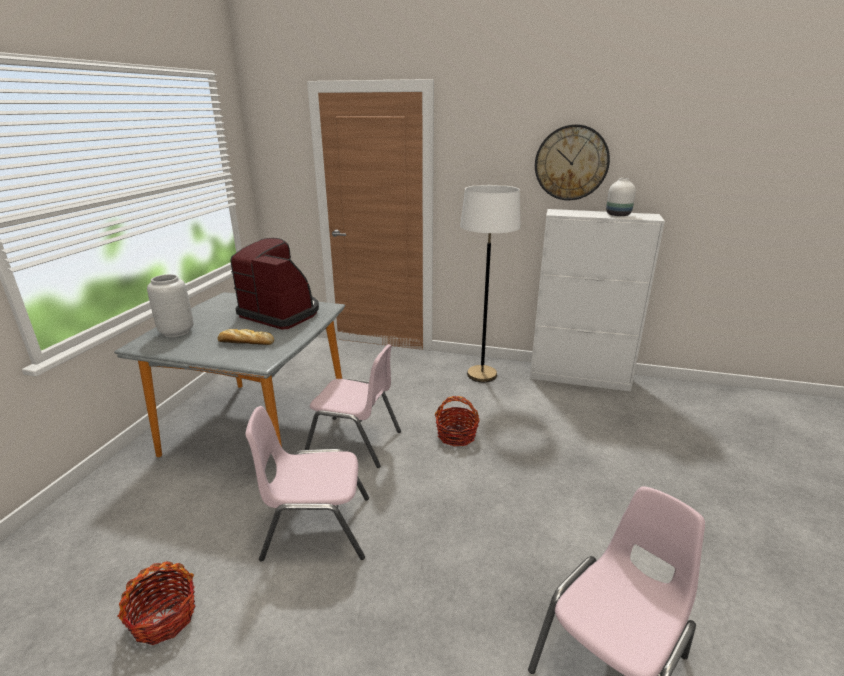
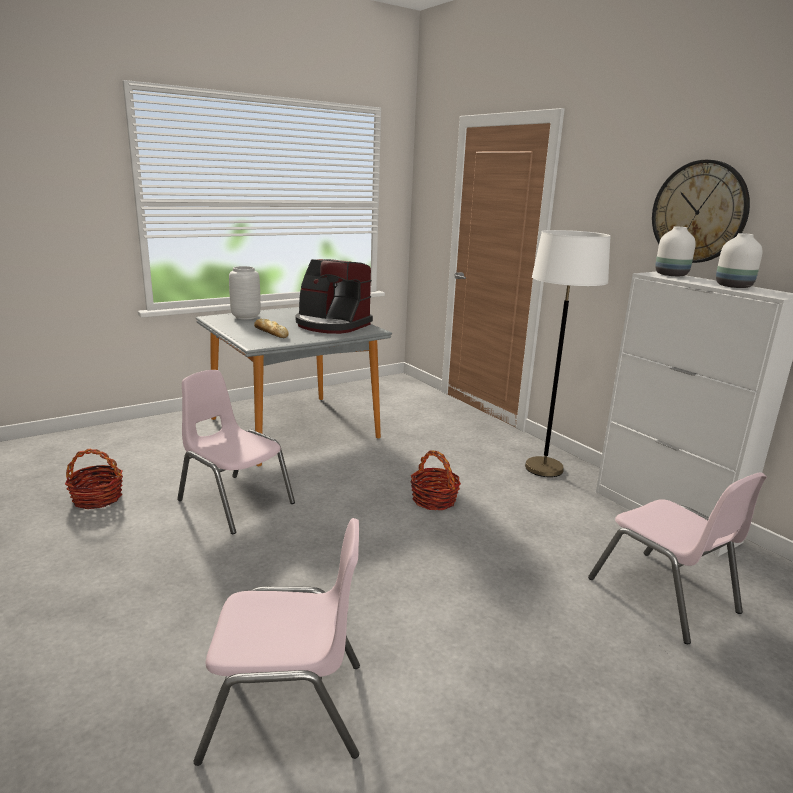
camera: 40 degrees right, 5 degrees down
(281, 313) = (331, 325): coffee machine -> coffee machine turned 135 degrees clockwise
(354, 442) = (343, 466): pink chair -> pink chair (663, 595)
(566, 212) = (672, 275): none -> white vase

